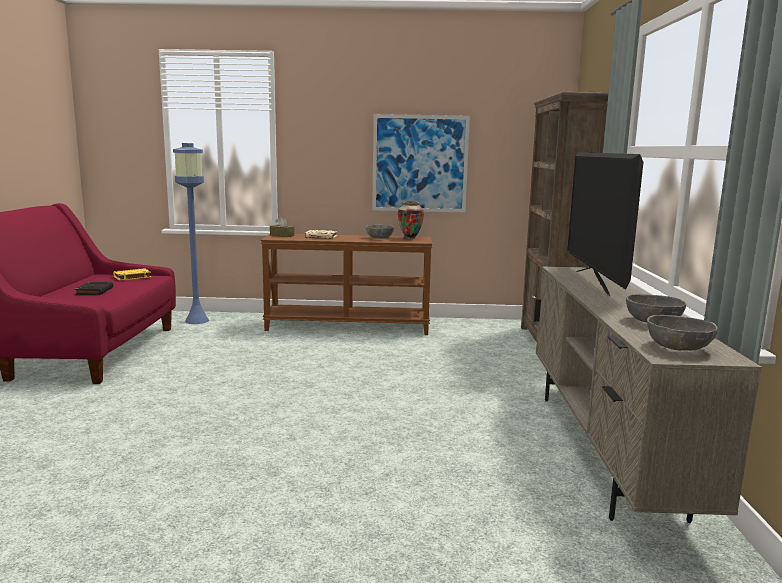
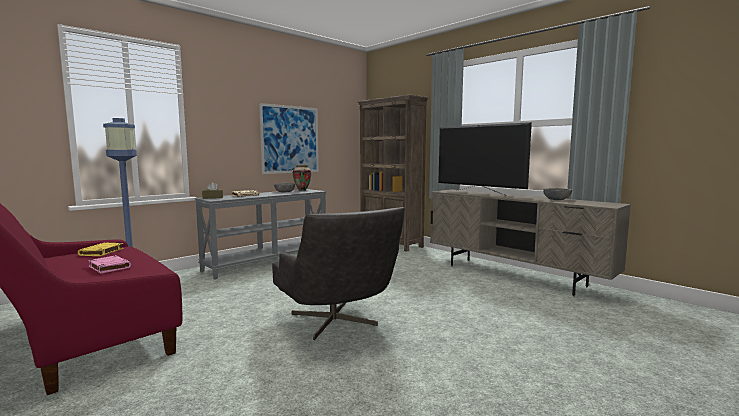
camera: 45 degrees left, 5 degrees down
(94, 291) = (109, 267): black book -> pink book
(238, 412) = (337, 324): none -> grey armchair
(348, 326) = (267, 262): brown console table -> grey console table
(678, 348) = (599, 204): grey bowl -> none

